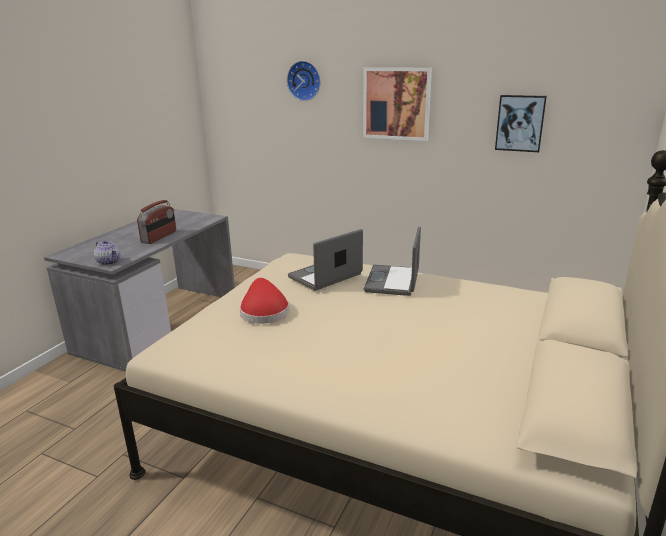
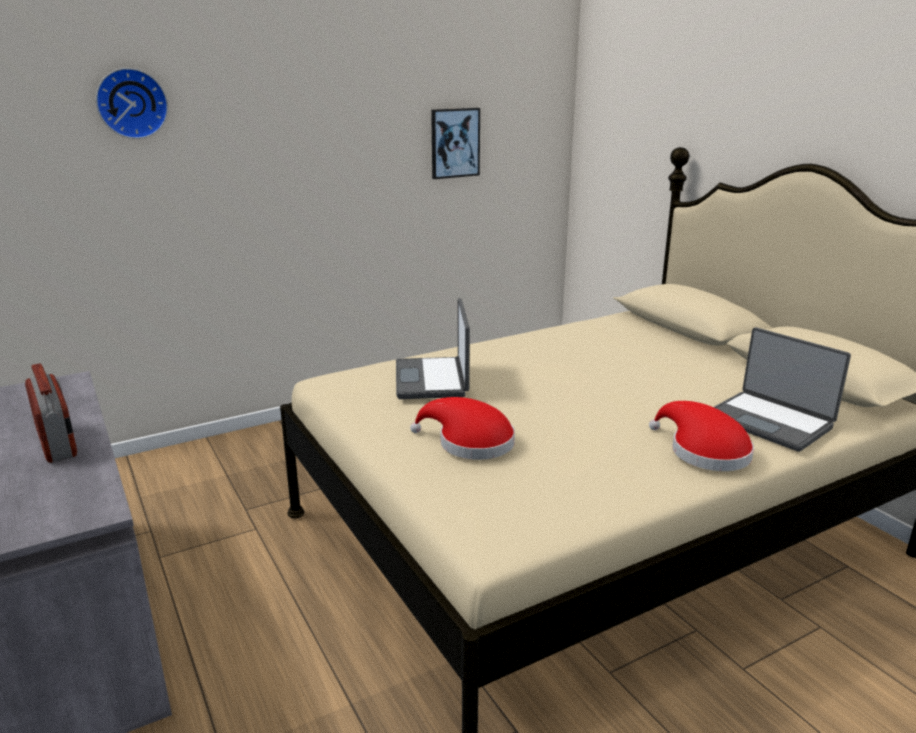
camera: 55 degrees left, 0 degrees up
(109, 262) = (82, 513): teapot -> none
(342, 387) = (704, 451): none -> red hat
(393, 281) = (499, 355): laptop -> laptop (770, 421)
(396, 103) = (300, 131): picture -> none

